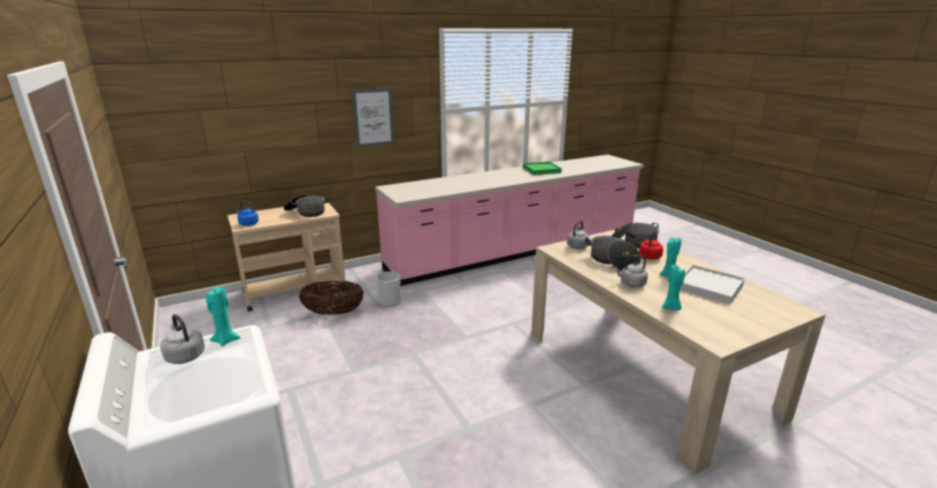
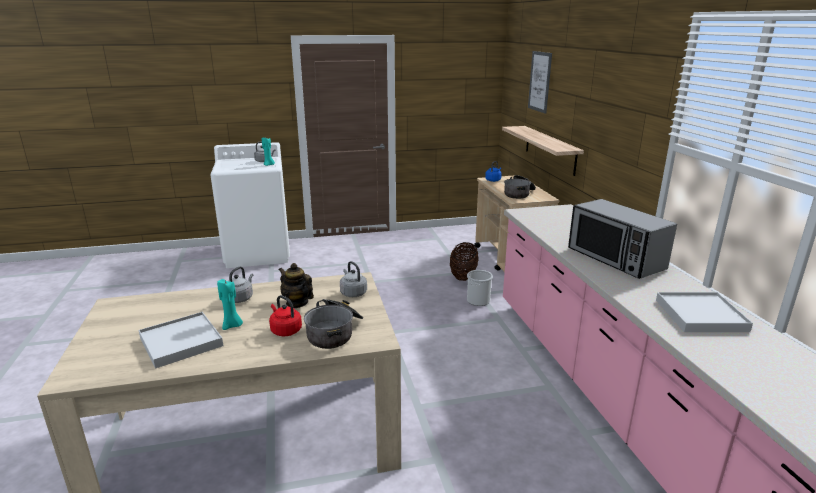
camera: 105 degrees right, 0 degrees up
(286, 164) = (550, 149): none -> shelf
(373, 117) = (607, 127): picture -> picture (540, 81)
(484, 179) = (615, 259): none -> microwave
(541, 170) = (700, 315): green tray -> white tray
(612, 261) = (297, 303): cooking pot -> teapot
(671, 308) = (178, 303): turquoise candle -> none

